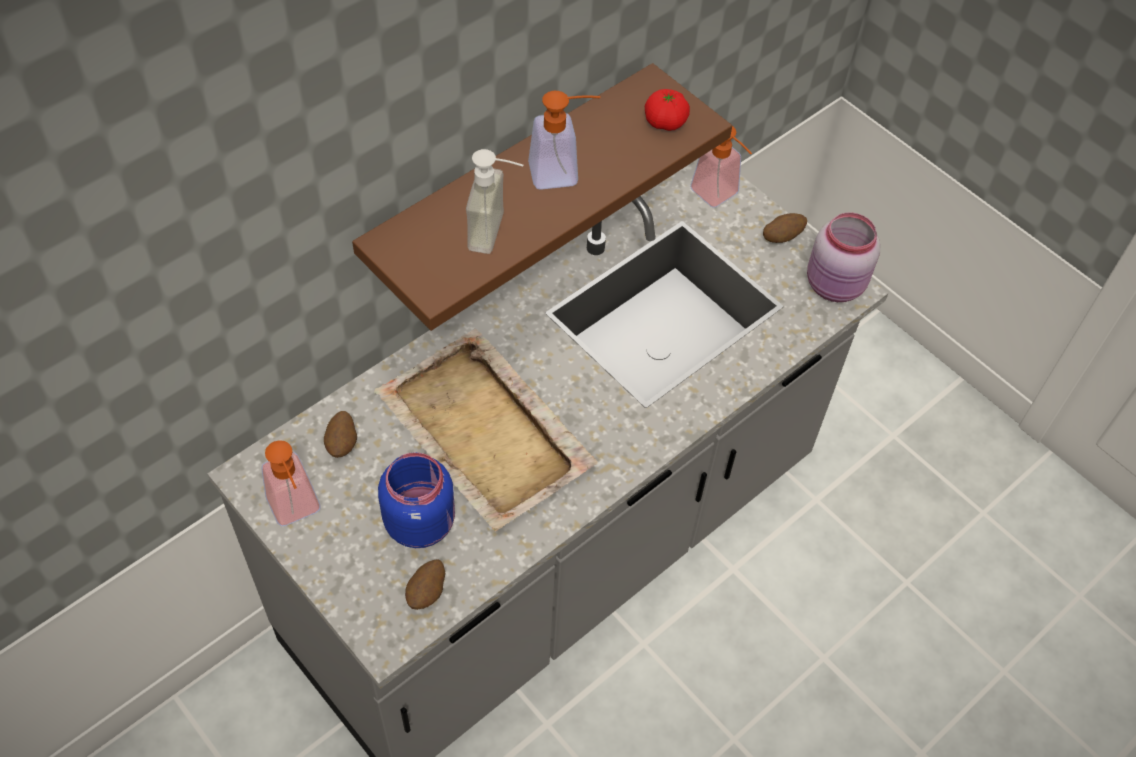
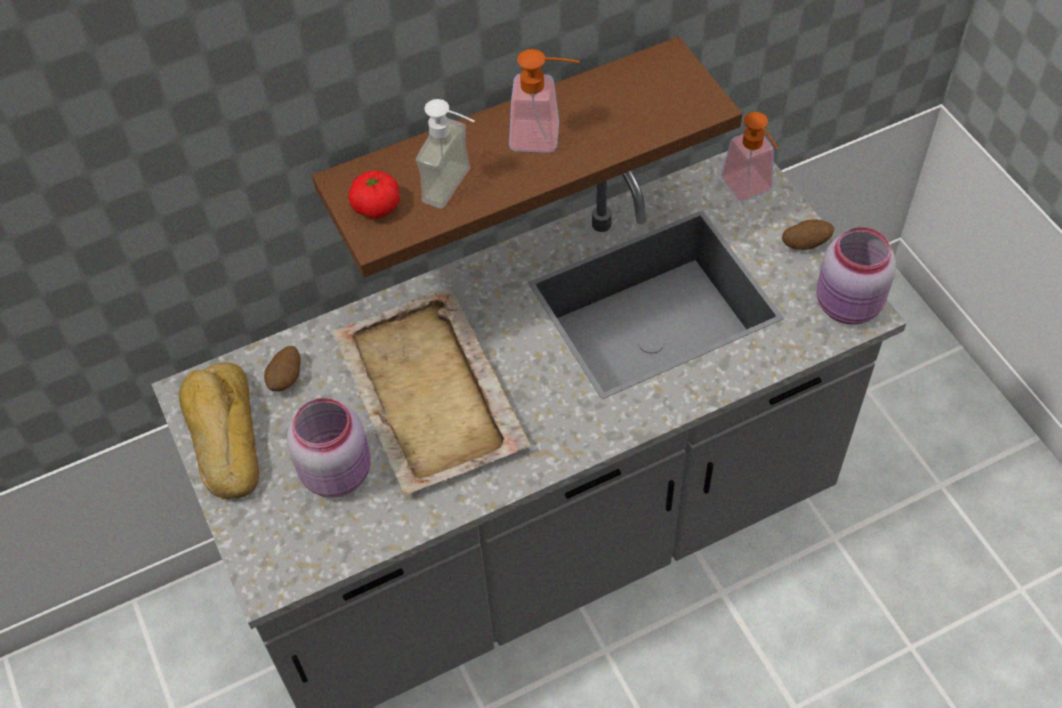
camera: 20 degrees right, 0 degrees up
(297, 511) = (223, 437): soap dispenser -> bread
(421, 521) = (338, 471): blue jar -> pink jar
(427, 593) = (322, 543): potato -> none
(665, 122) = (670, 100): tomato -> tomato (376, 206)

